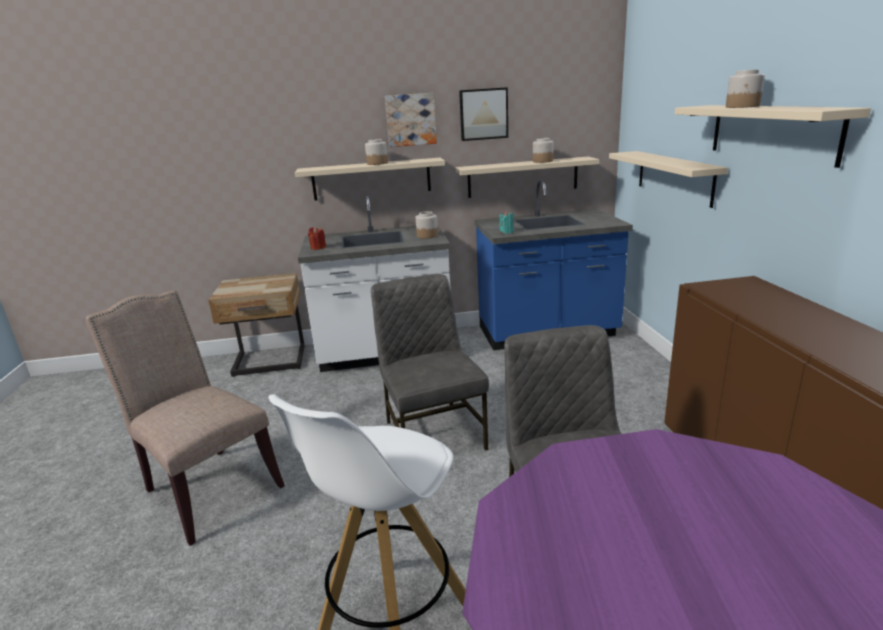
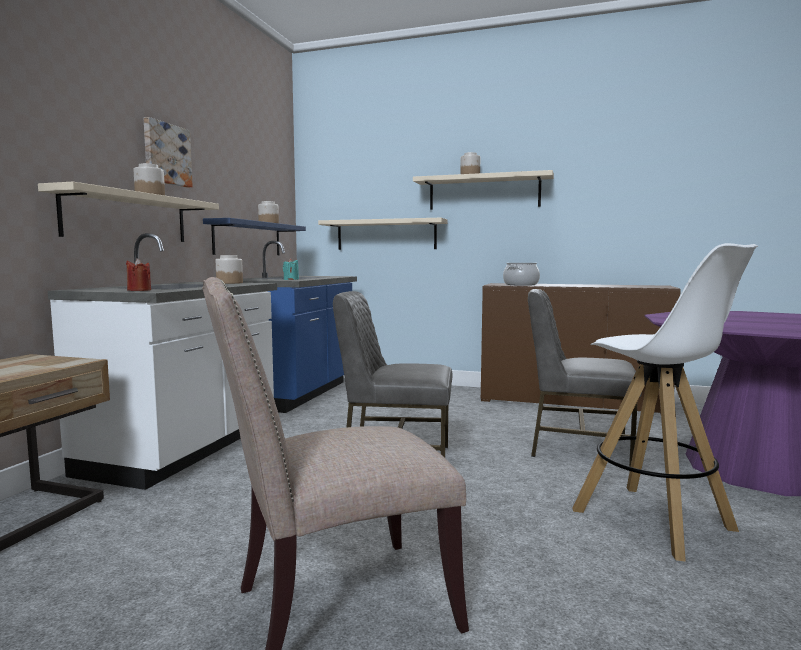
camera: 65 degrees left, 15 degrees down
(483, 114) = (221, 167): picture -> none
(523, 177) = (248, 239): beige shelf -> blue shelf
(737, 297) = (521, 284): none -> cooking pot

